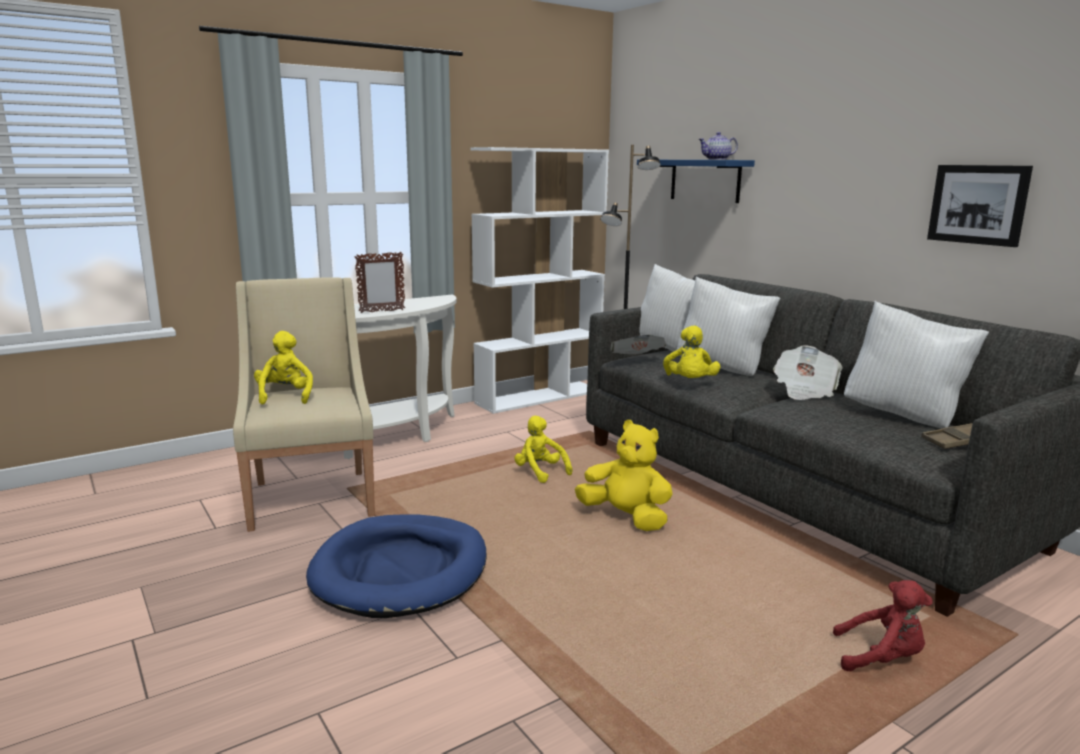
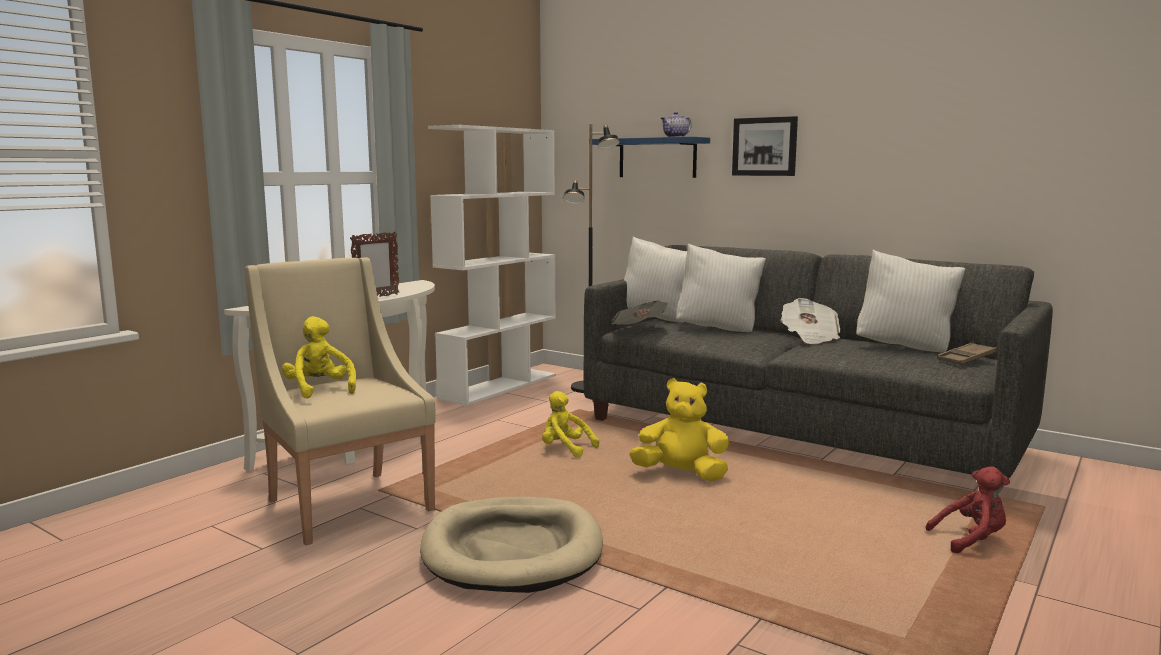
camera: 20 degrees left, 5 degrees down
(401, 571) = (512, 551): blue dog bed -> beige dog bed
(690, 383) = (706, 341): yellow plush toy -> none
(978, 204) = (926, 168): picture -> picture (764, 146)

